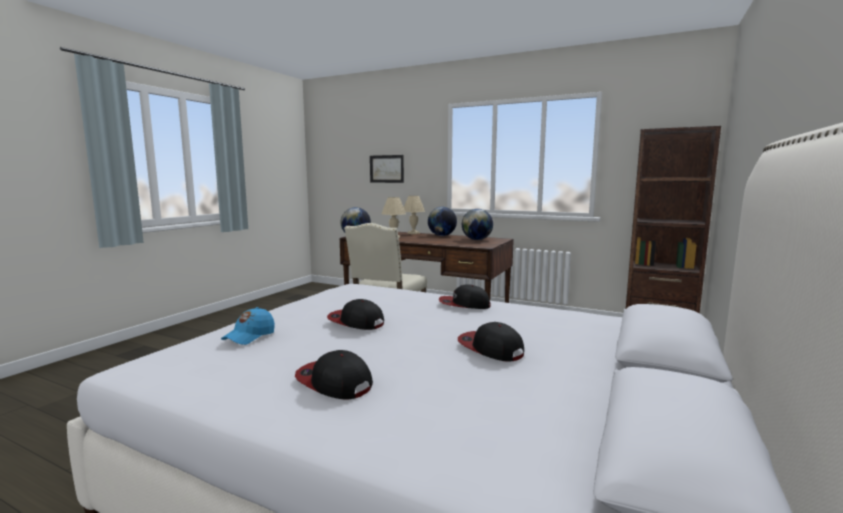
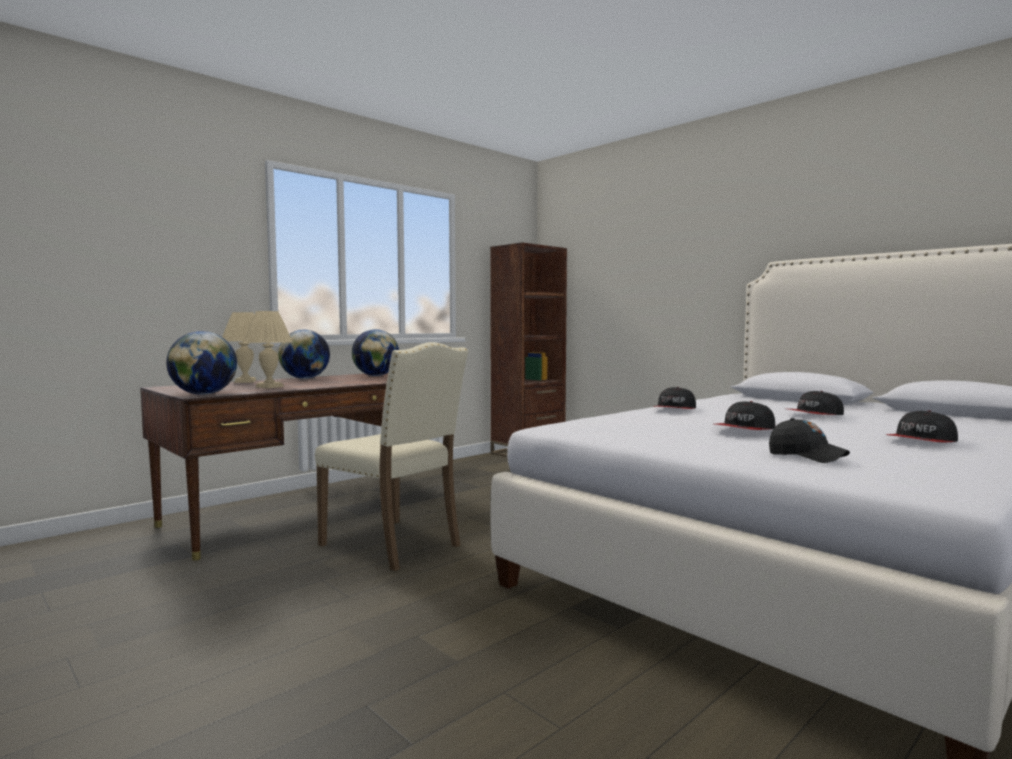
camera: 70 degrees left, 5 degrees down
(249, 336) = (807, 456): blue cap -> black cap
(386, 169) = (132, 258): picture -> none

